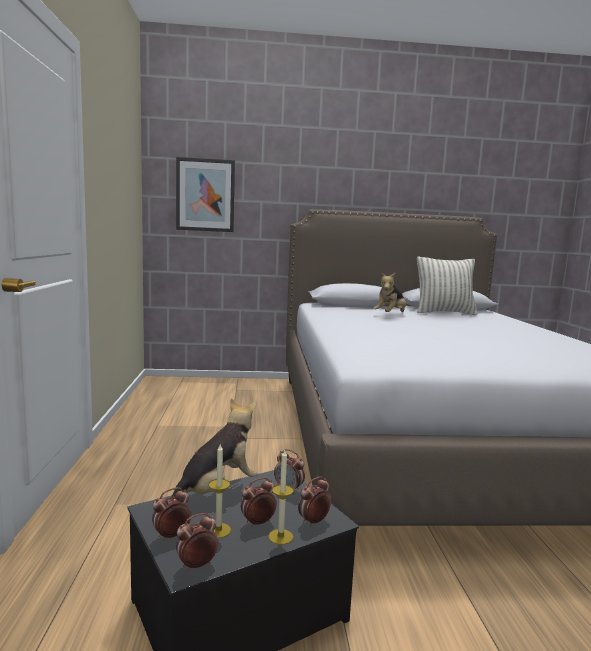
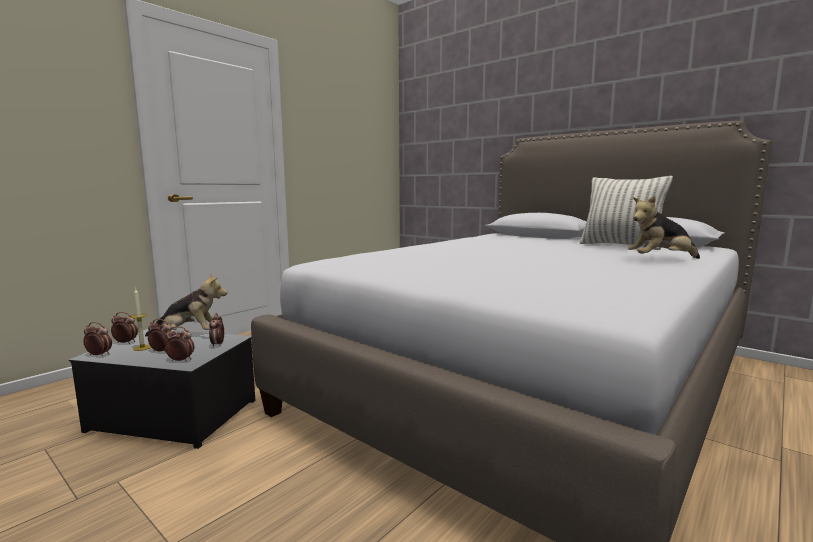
camera: 45 degrees right, 0 degrees up
(205, 195) = (439, 138): picture -> none
(280, 537) = (151, 359): candle -> none
(390, 315) = (534, 243): plush toy -> plush toy (660, 260)

